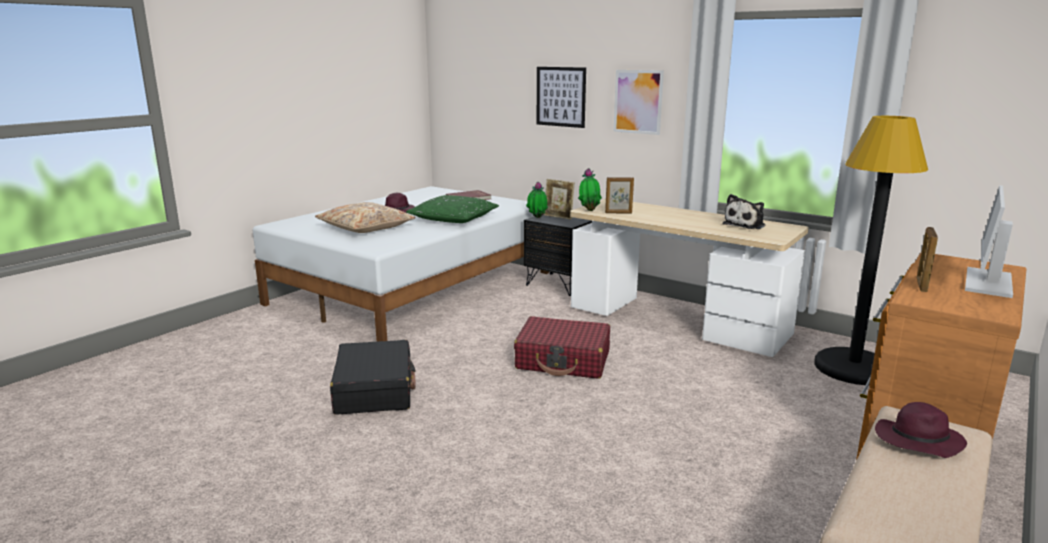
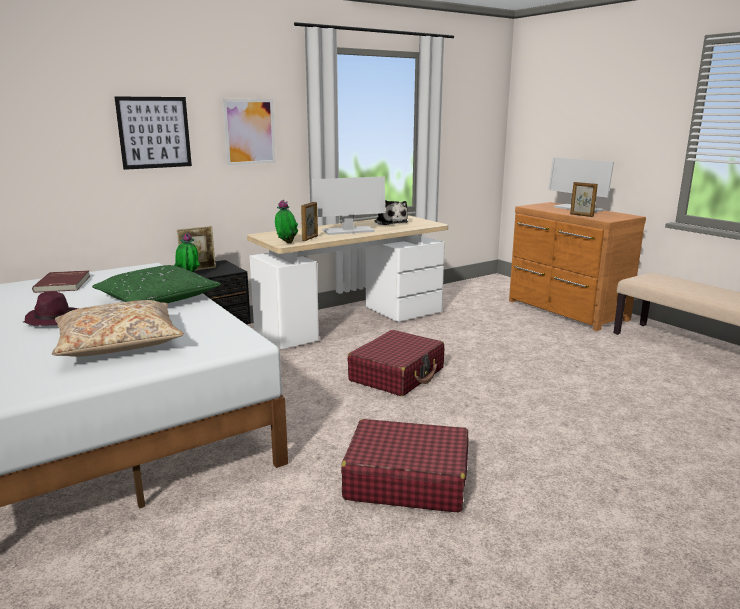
camera: 70 degrees left, 0 degrees up
(374, 390) = (406, 480): black suitcase -> red suitcase
(671, 218) = (348, 231): none -> monitor
(853, 368) = (467, 299): black floor lamp -> none
(917, 441) = (671, 282): purple hat -> none

